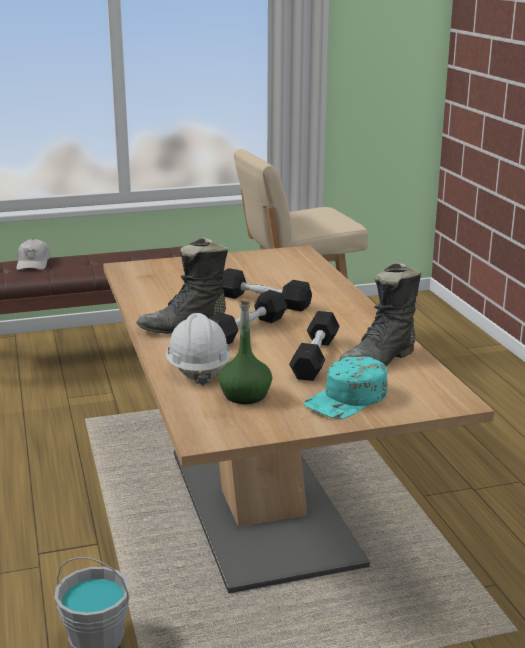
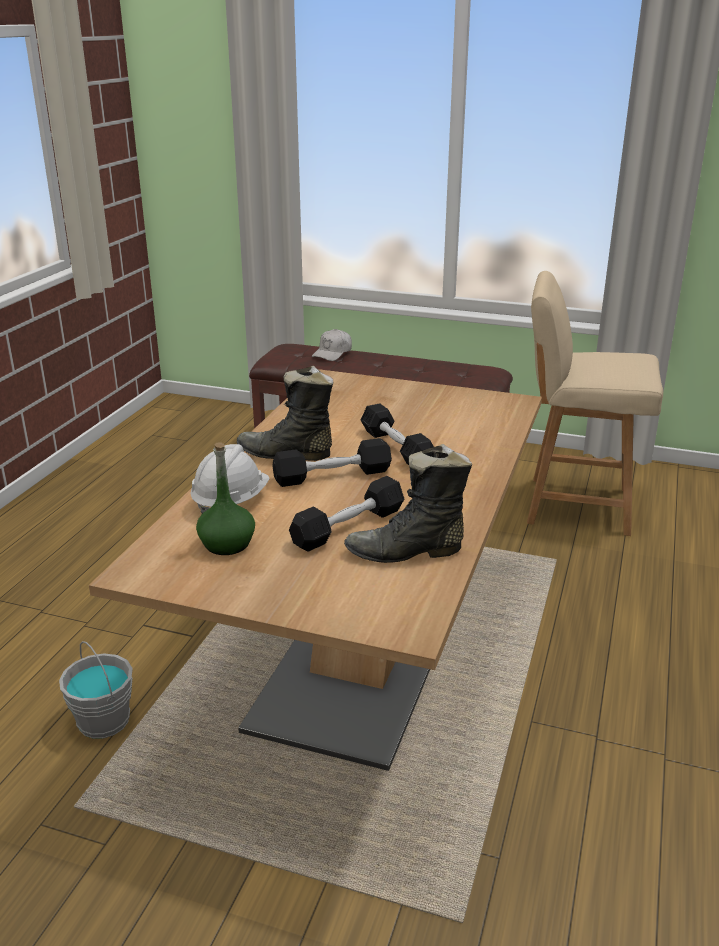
camera: 35 degrees right, 5 degrees up
(347, 399) = (308, 584): turquoise cap -> none

